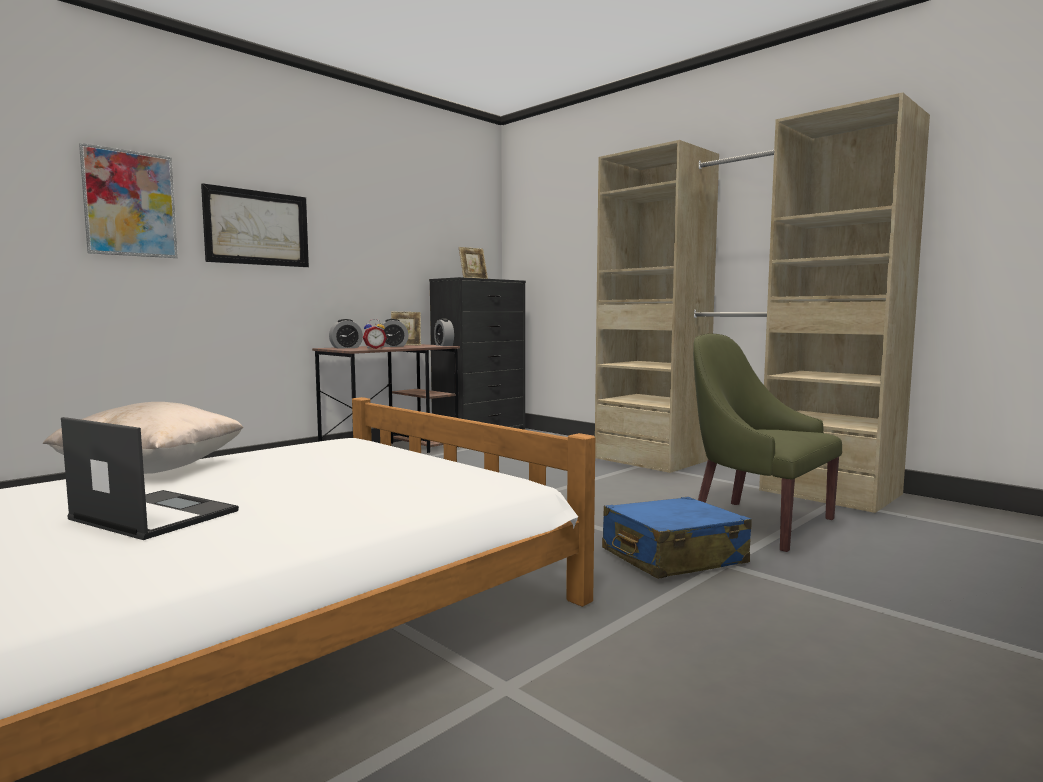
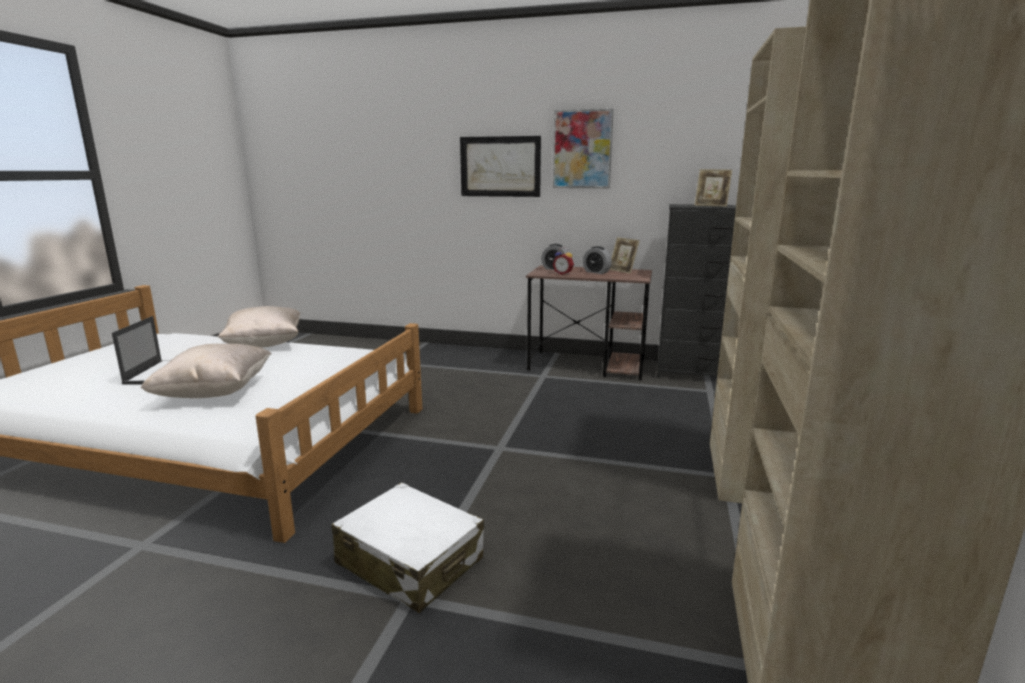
camera: 60 degrees right, 10 degrees up
(130, 204) = (417, 158): picture -> picture (582, 149)
(341, 495) = (215, 393): none -> beige pillow
(444, 345) = (642, 278): alarm clock -> none
(673, 557) = (410, 561): blue suitcase -> white suitcase
(757, 522) = (576, 601): green armchair -> none

